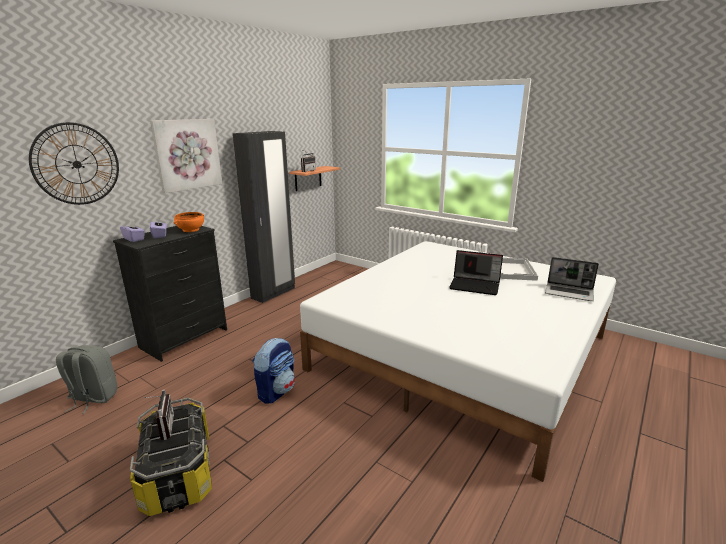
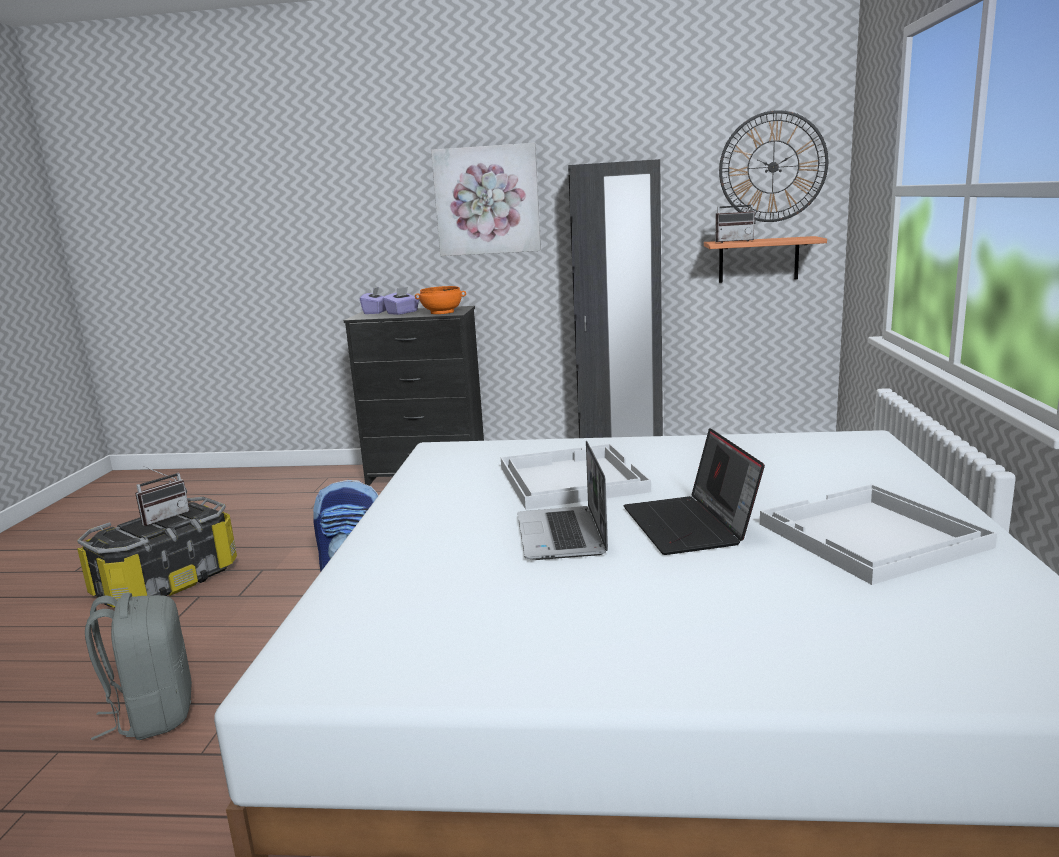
camera: 60 degrees right, 5 degrees down
(76, 164) = (336, 208): wall clock -> wall clock (773, 167)
(93, 398) = (271, 492): grey backpack -> grey backpack (153, 714)
(406, 288) = (570, 479): none -> white tray
(569, 293) = (856, 645): laptop -> laptop (562, 536)

